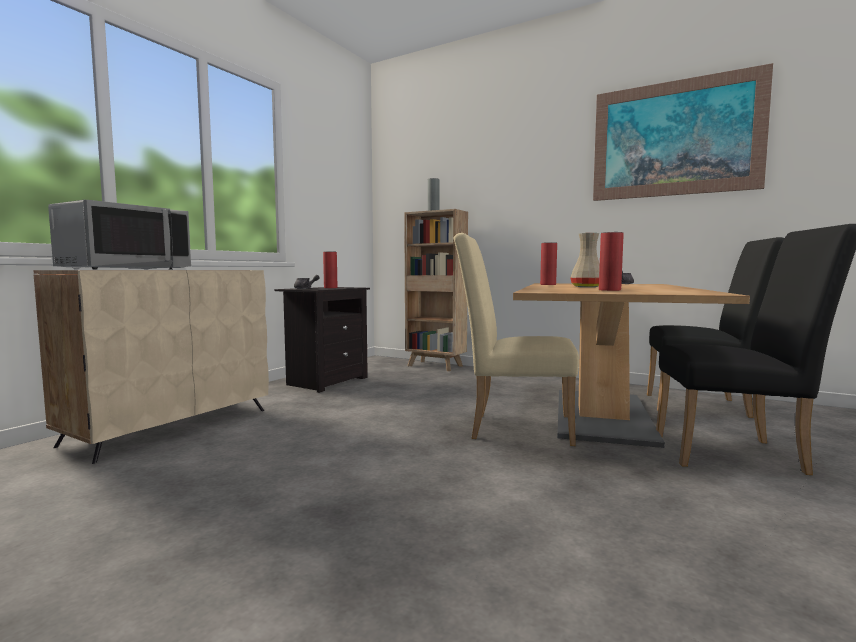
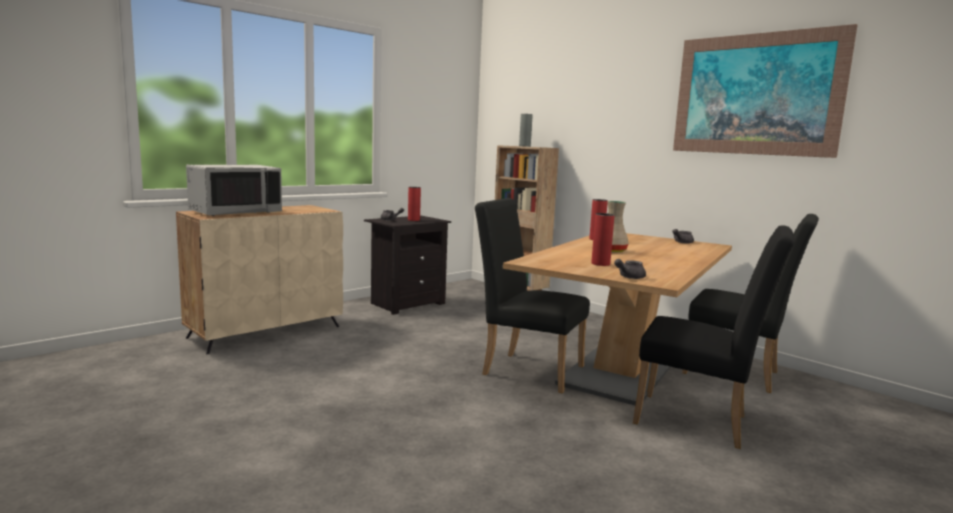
camera: 15 degrees right, 5 degrees up
(512, 428) = (526, 370): beige chair -> black chair
(670, 293) = (628, 277): none -> grey teapot

